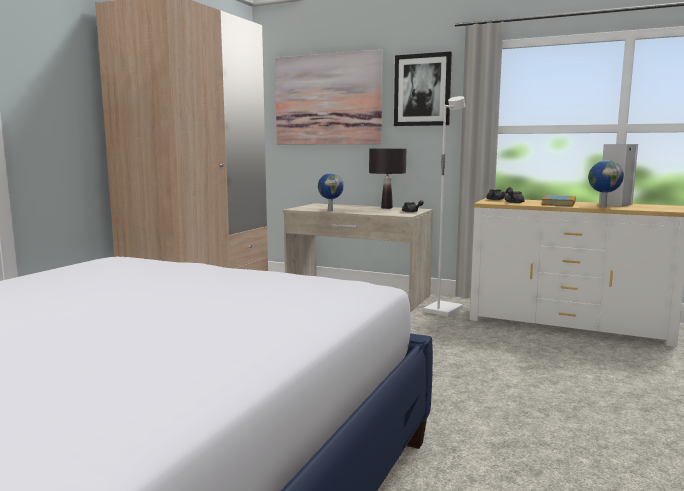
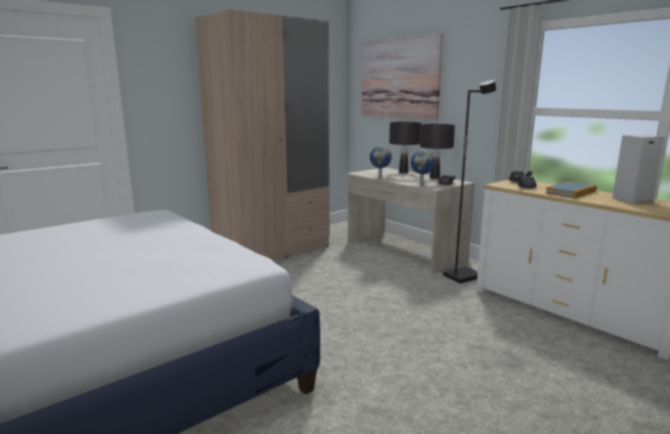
camera: 25 degrees right, 5 degrees up
(344, 205) = (403, 172): none -> black table lamp
(422, 90) = (473, 71): picture -> none
(442, 310) = (462, 276): white floor lamp -> black floor lamp
(602, 207) = (606, 202): globe -> globe (421, 184)

